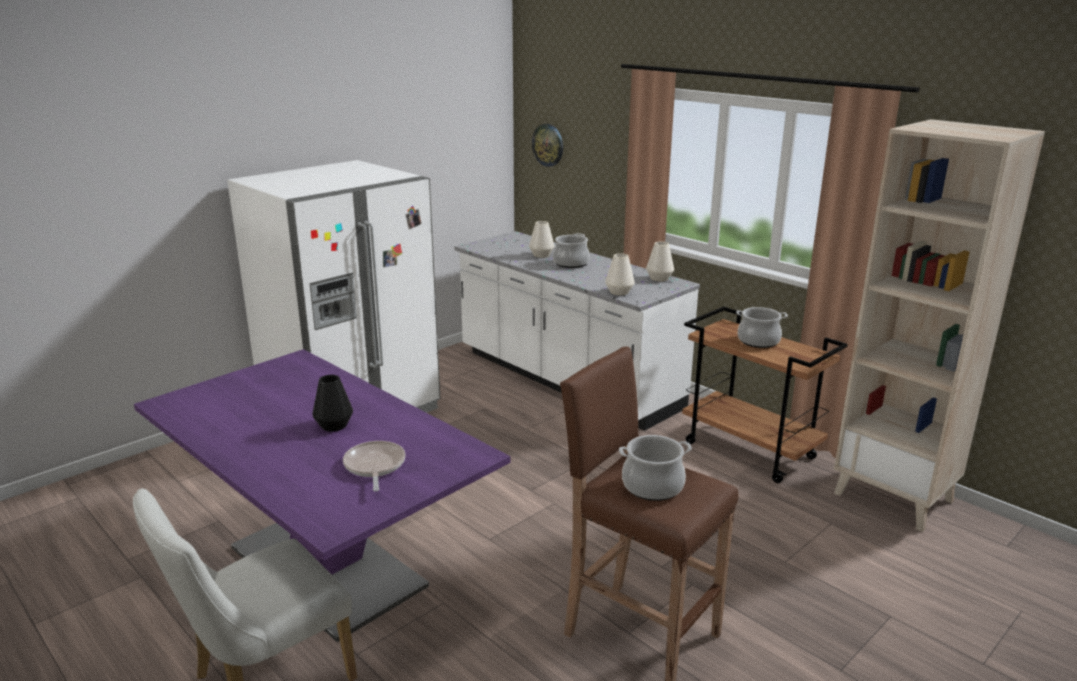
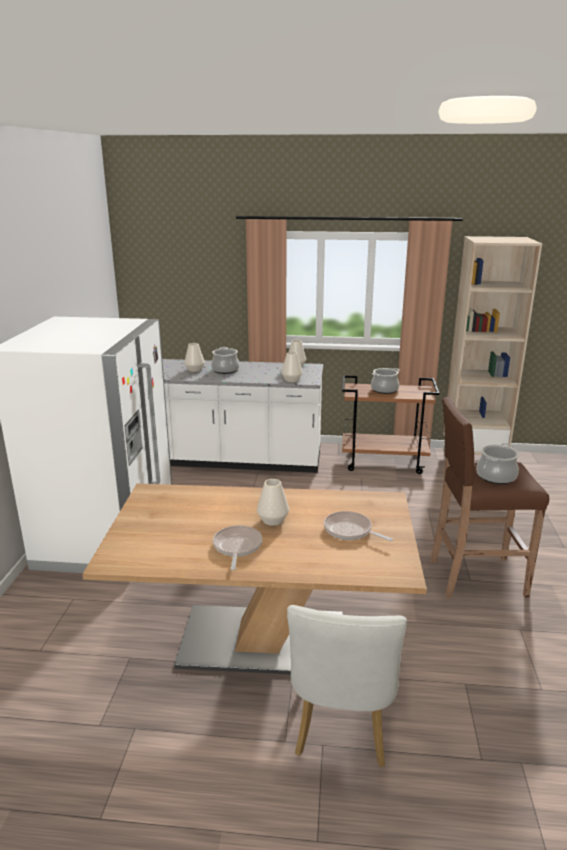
camera: 40 degrees left, 0 degrees up
(260, 434) = (237, 547): none -> frying pan
(327, 566) = (263, 640): purple dining table -> brown dining table
(334, 425) = (272, 520): black vase -> white vase
(548, 145) = (157, 285): wall clock -> none

